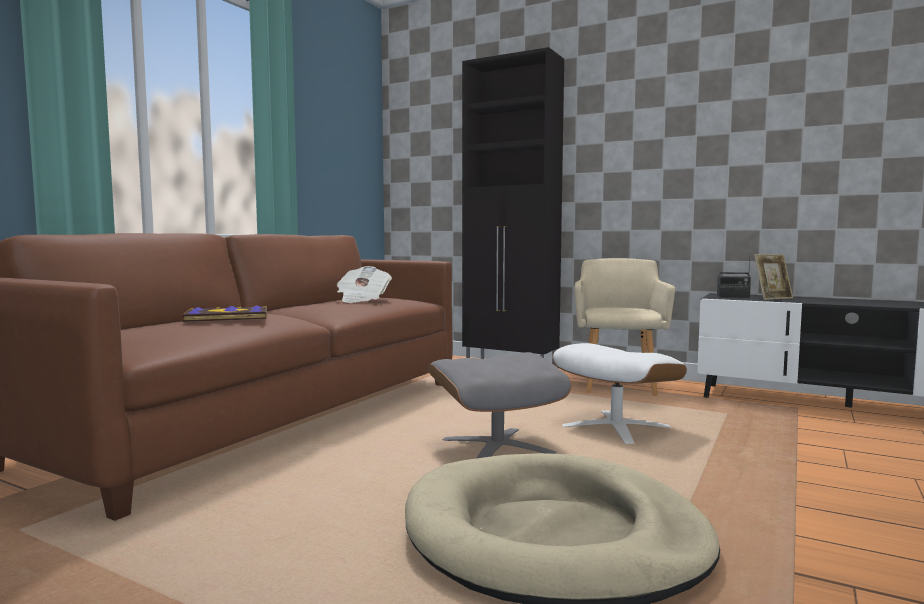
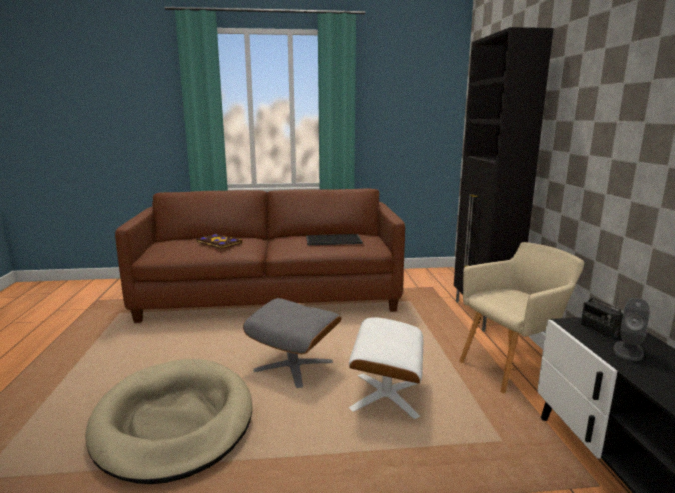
camera: 55 degrees right, 10 degrees up
(362, 300) = (333, 240): newspaper -> tray
(772, 298) = (628, 351): picture frame -> grey speaker

